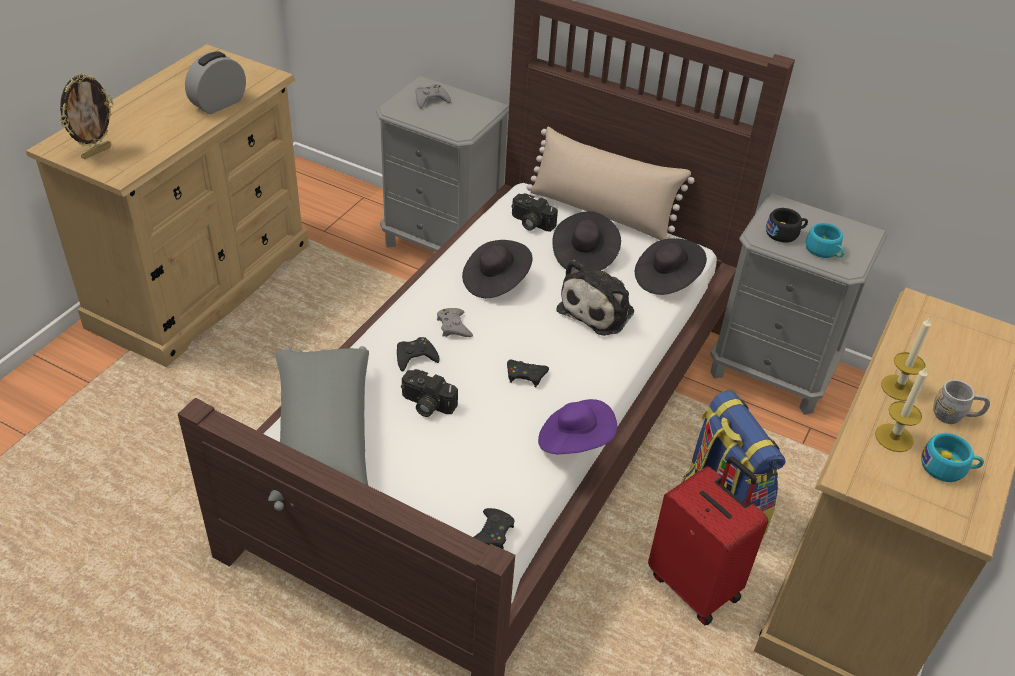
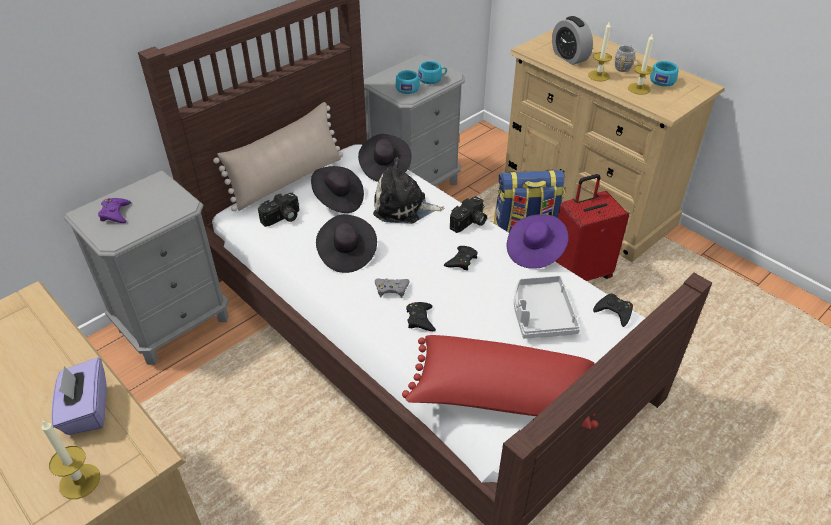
camera: 70 degrees left, 0 degrees up
(96, 152) = (79, 481): picture frame -> candle
(161, 135) = (86, 410): none -> purple tissue box
(219, 104) = (54, 349): alarm clock -> alarm clock (569, 57)
(322, 439) = (500, 397): grey pillow -> red pillow
(426, 404) = (477, 323): camera -> camera (469, 223)
(431, 100) = (115, 214): grey game controller -> purple game controller
(460, 460) = (541, 315): none -> grey tray
(599, 309) = (403, 207): plush toy -> plush toy turned 135 degrees clockwise
(785, 233) = (407, 87): black cup -> turquoise cup

